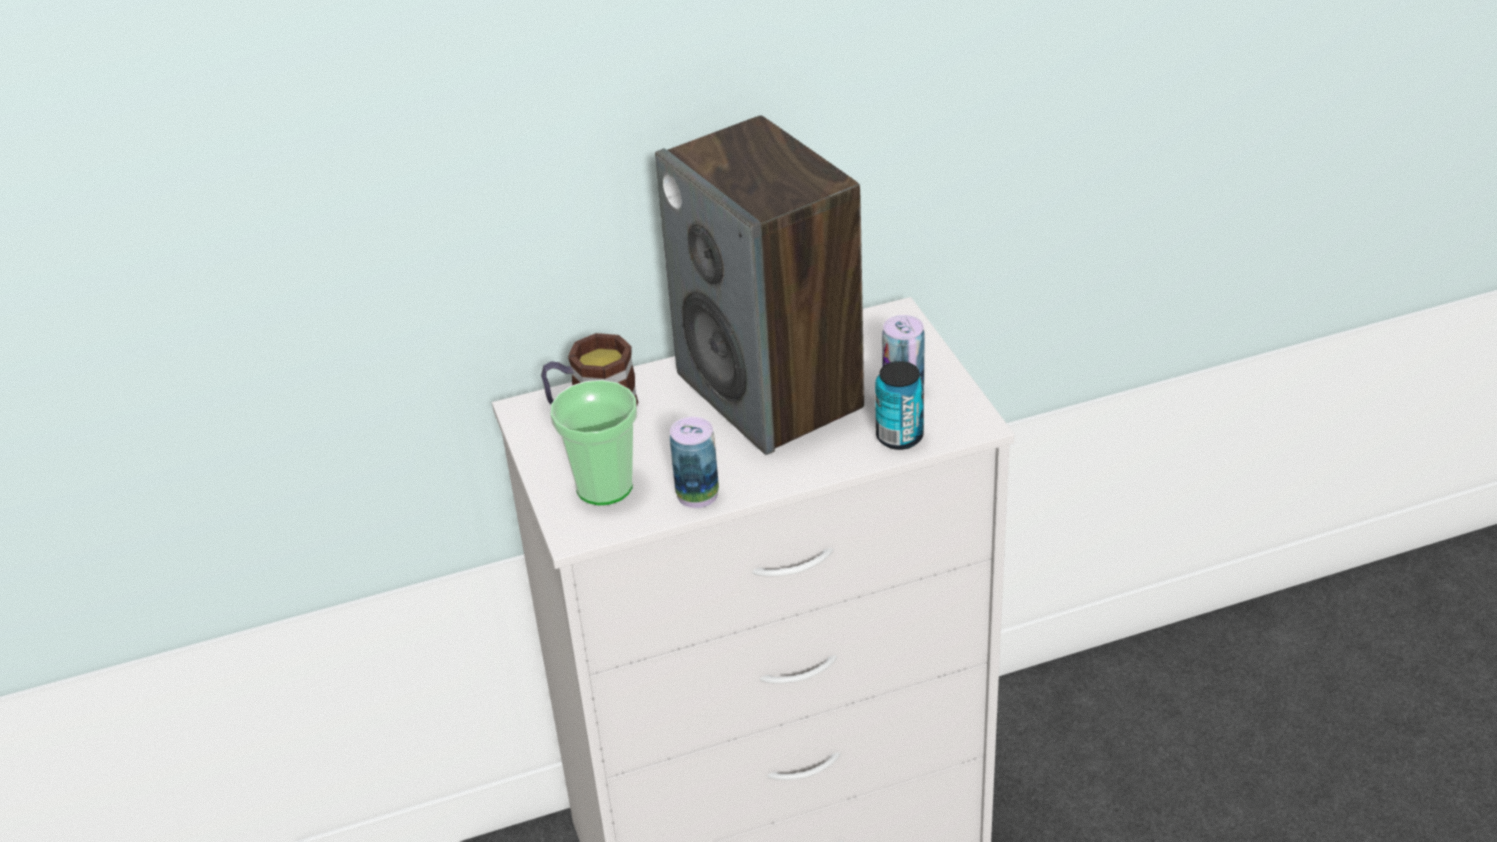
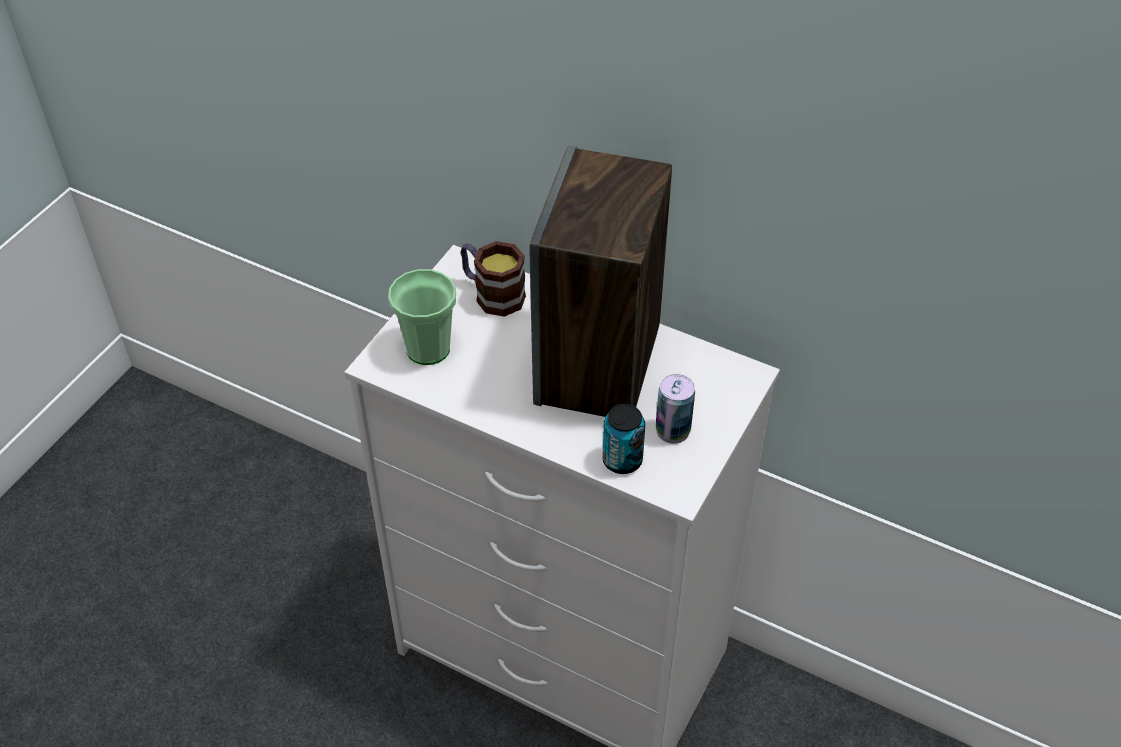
camera: 45 degrees right, 10 degrees up
(697, 495) = (464, 397): can -> none

